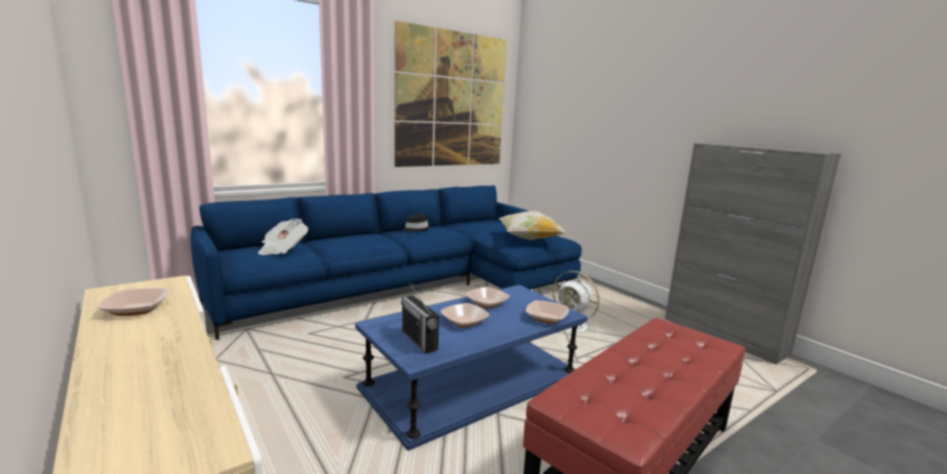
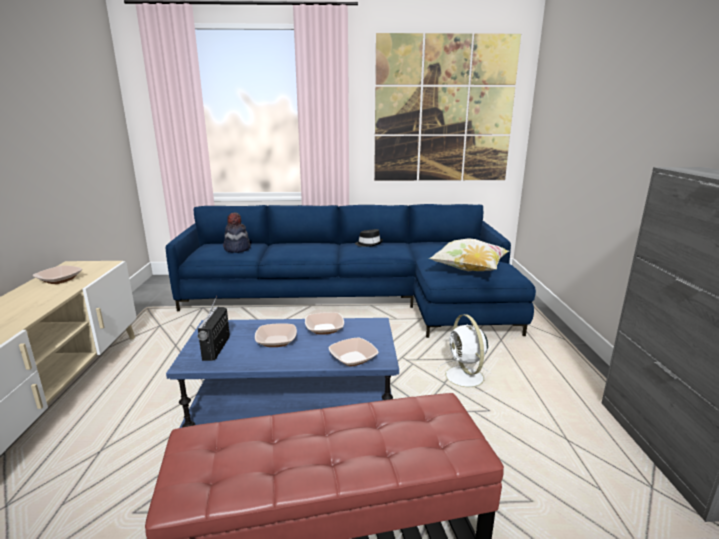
camera: 35 degrees right, 5 degrees up
(282, 249) = (237, 249): newspaper -> hat

